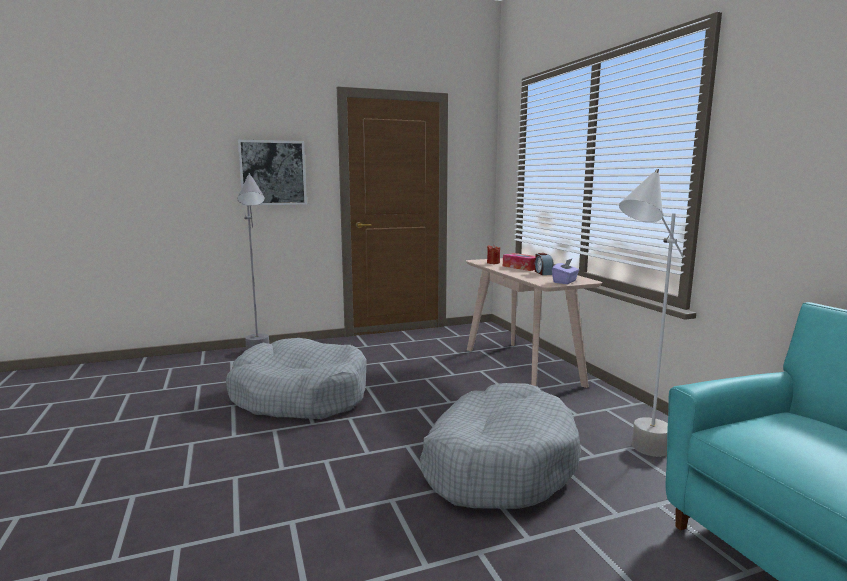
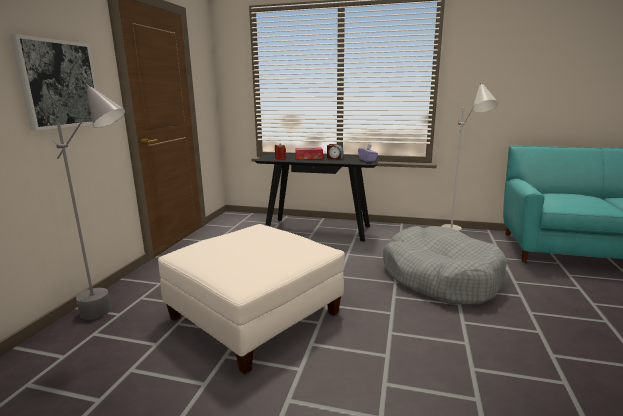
camera: 55 degrees left, 5 degrees up
(300, 396) = (255, 315): grey dog bed -> white ottoman
(522, 366) = (318, 229): beige console table -> black console table

